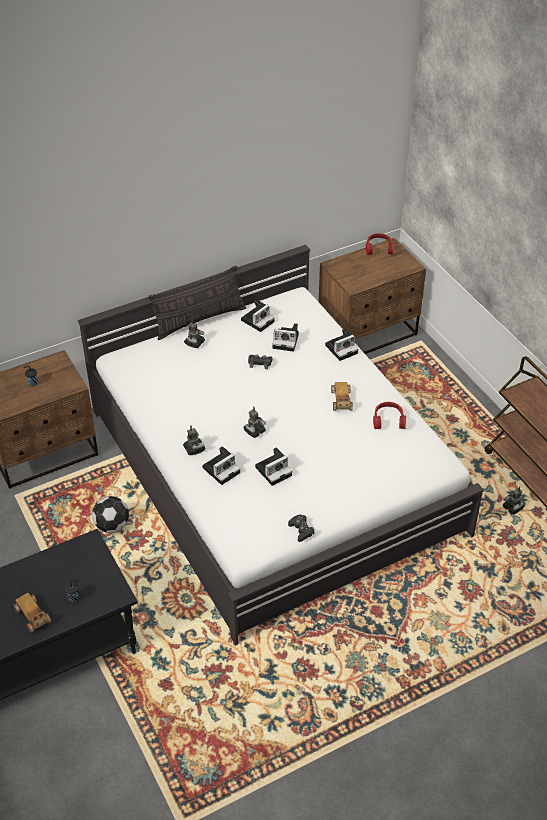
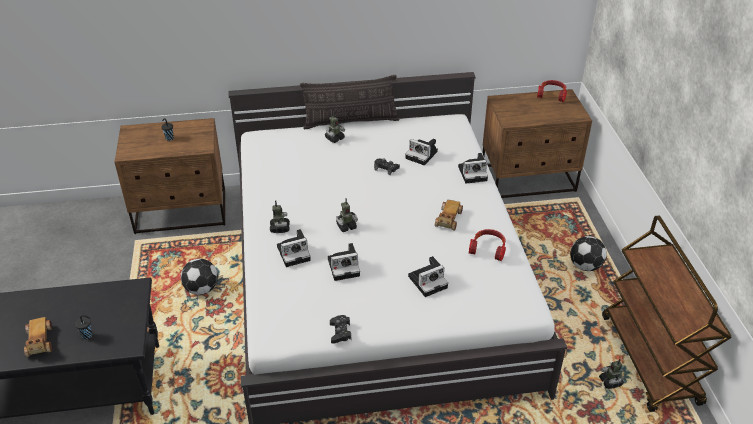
camera: 20 degrees right, 5 degrees down
(258, 320) = (405, 132): camera -> camera (428, 281)
(453, 407) = (585, 266): none -> football

